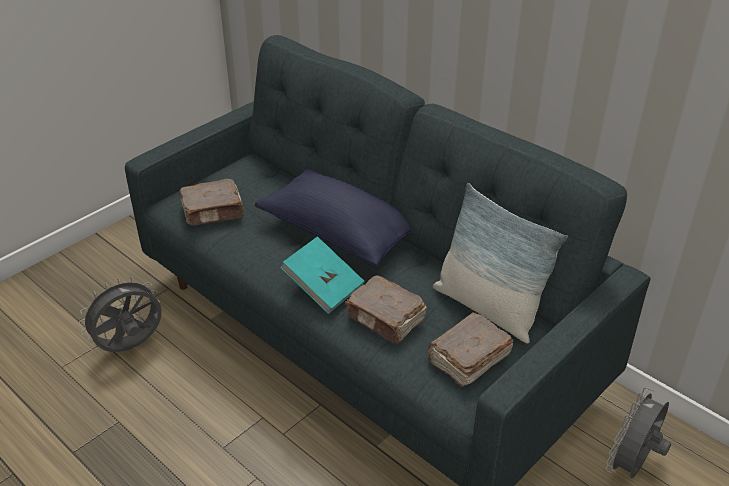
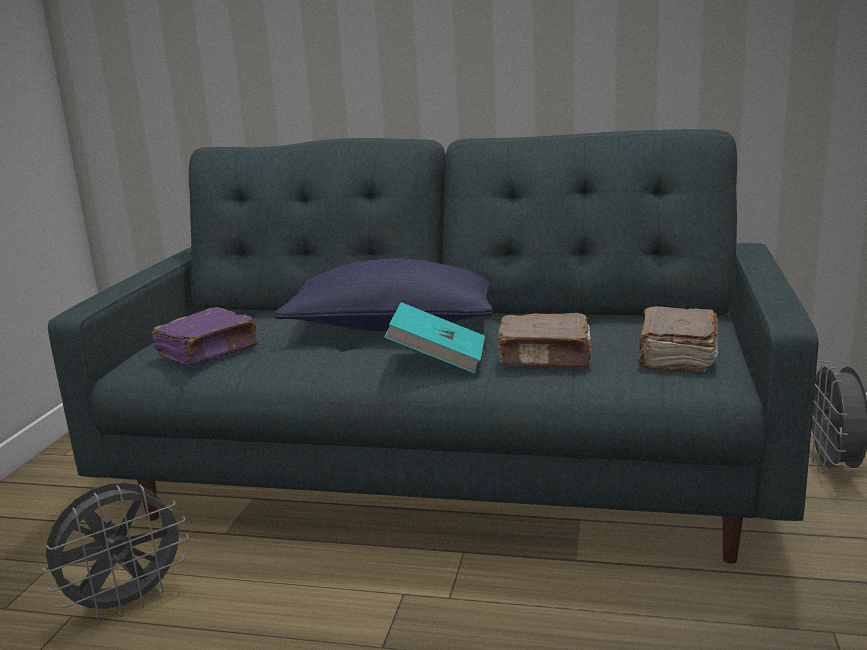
camera: 30 degrees left, 20 degrees down
(130, 347) = (126, 602): grey fan -> grey fan turned 150 degrees counterclockwise
(214, 212) = (209, 352): brown book -> purple book
(487, 308) = (633, 324): pillow -> none

